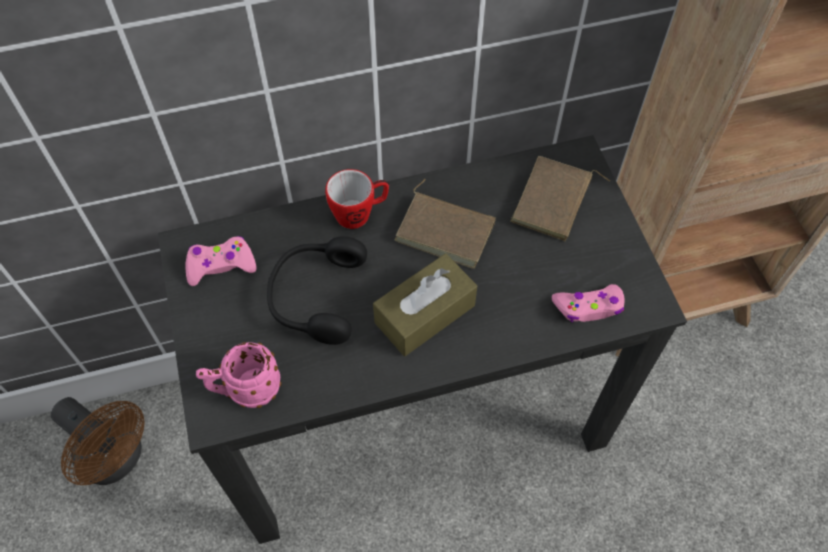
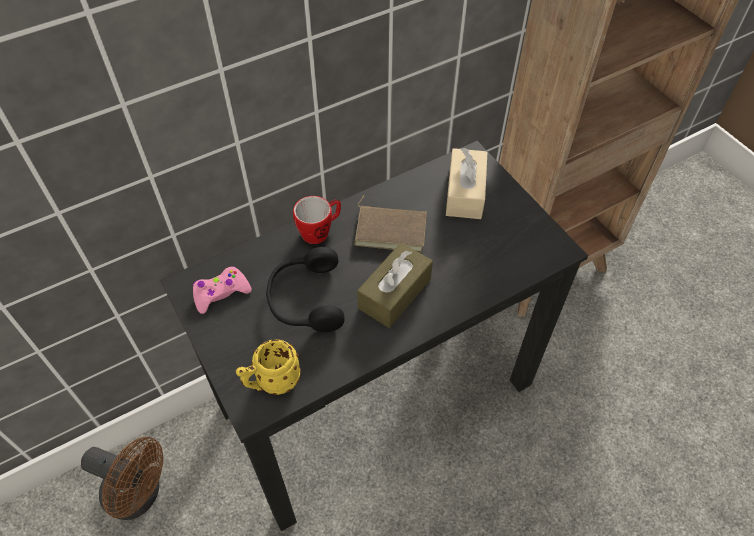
camera: 15 degrees left, 5 degrees down
(246, 390) = (272, 382): pink mug -> yellow mug
(554, 202) = (465, 193): brown book -> beige tissue box
(588, 307) = (515, 261): pink game controller -> none

